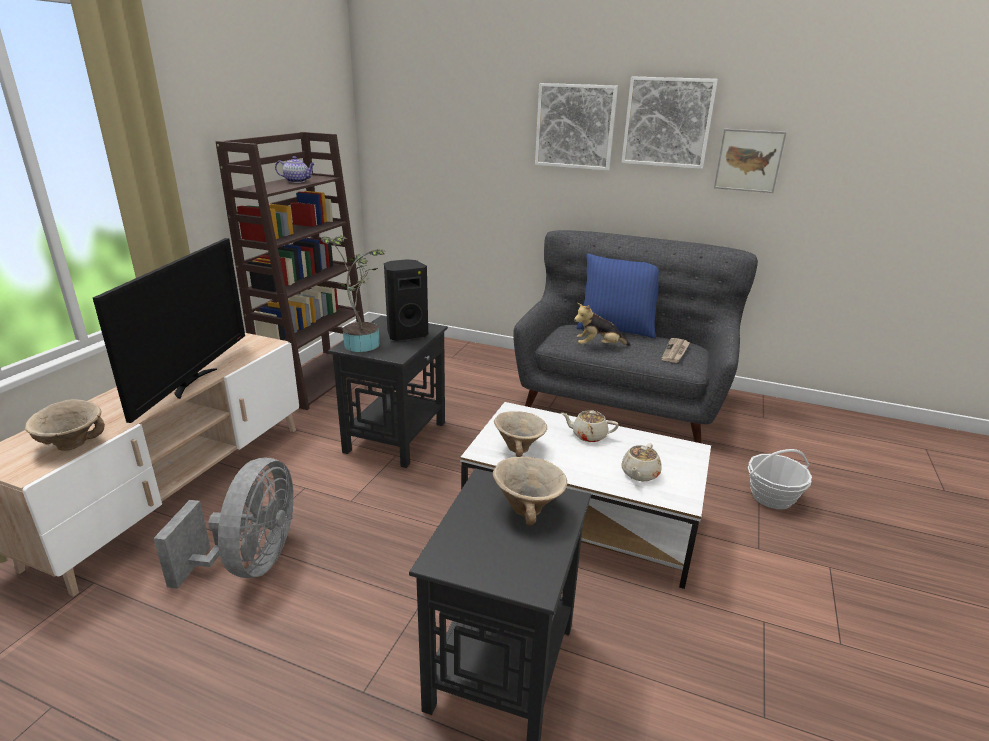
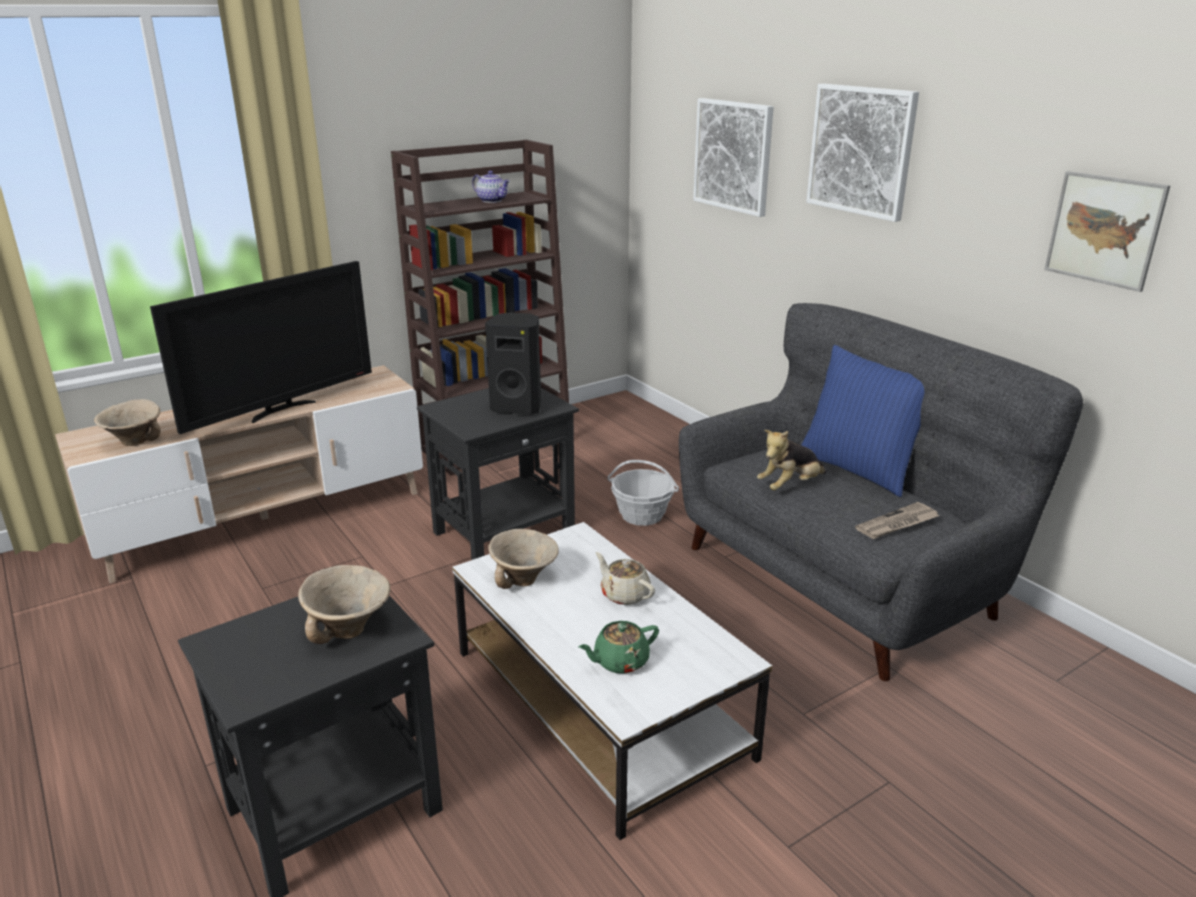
camera: 35 degrees right, 0 degrees up
(250, 562) = (246, 609): grey fan -> none
(362, 343) = (459, 406): potted plant -> none
(598, 347) = (790, 486): plush toy -> plush toy turned 60 degrees counterclockwise
(639, 474) = (619, 661): beige teapot -> green teapot
(667, 122) = (984, 154): picture -> picture (733, 156)
(772, 497) = (906, 794): basket -> basket (642, 515)

